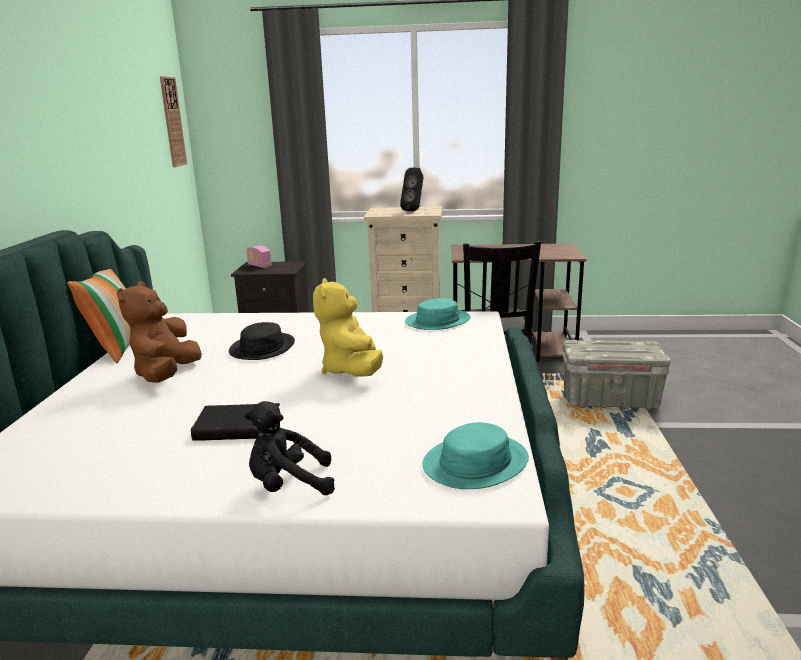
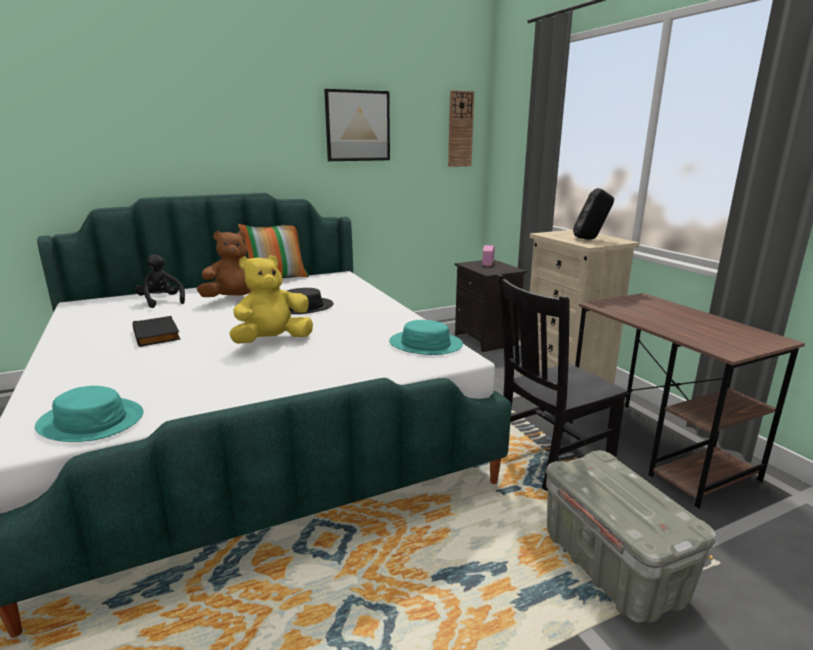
camera: 60 degrees right, 0 degrees up
(107, 124) = (357, 126): none -> picture
(288, 485) = (64, 367): black plush toy -> black plush toy (161, 302)

